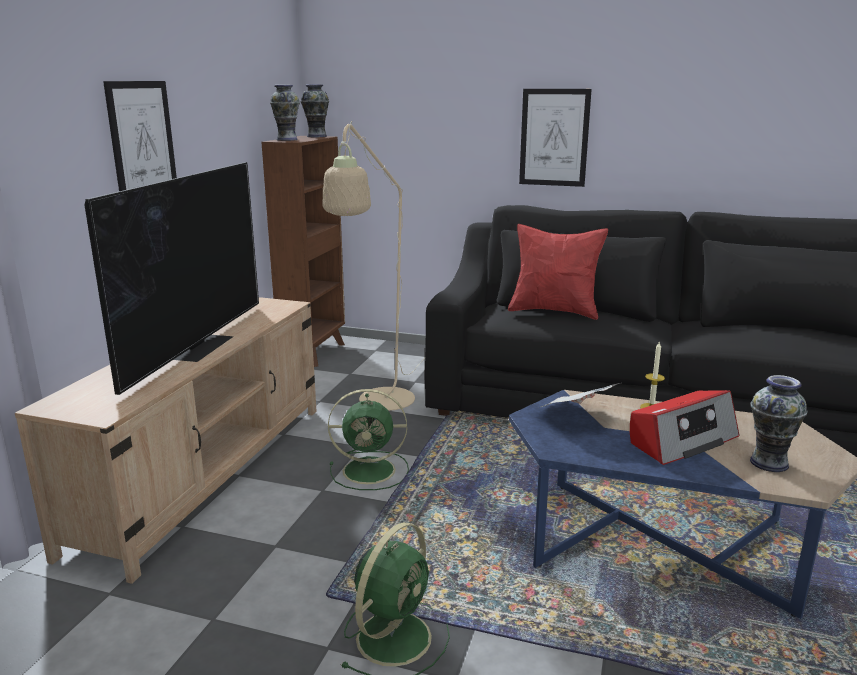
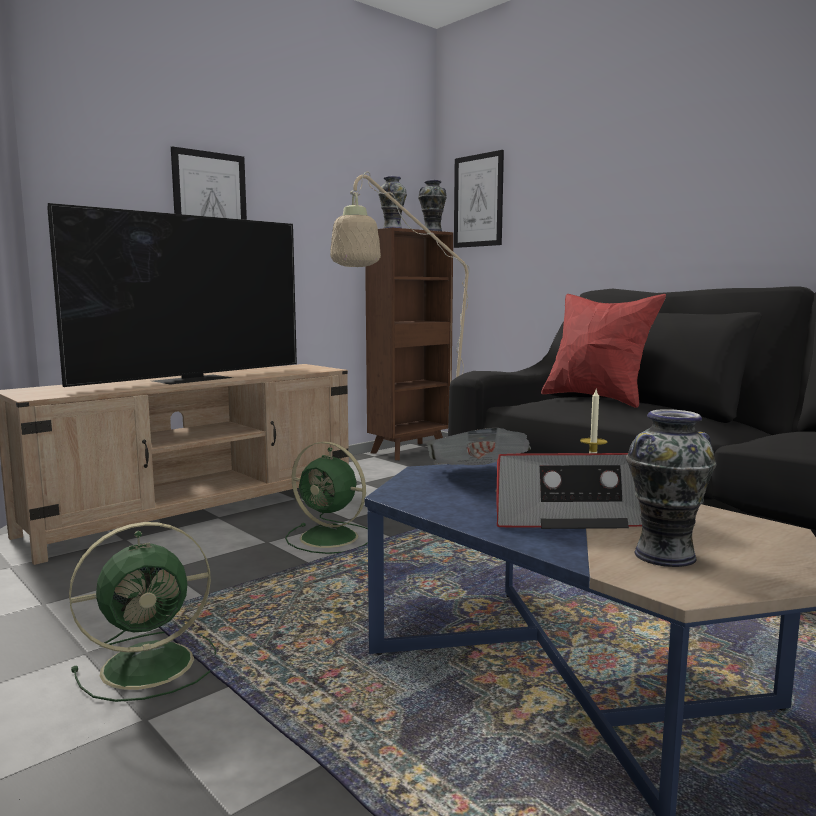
camera: 30 degrees right, 10 degrees down
(554, 137) = (666, 214): picture -> picture (478, 201)

